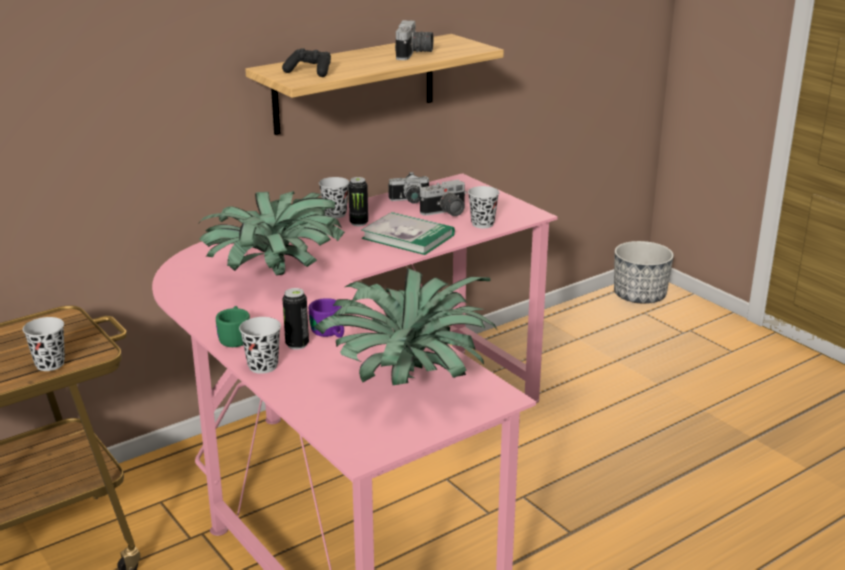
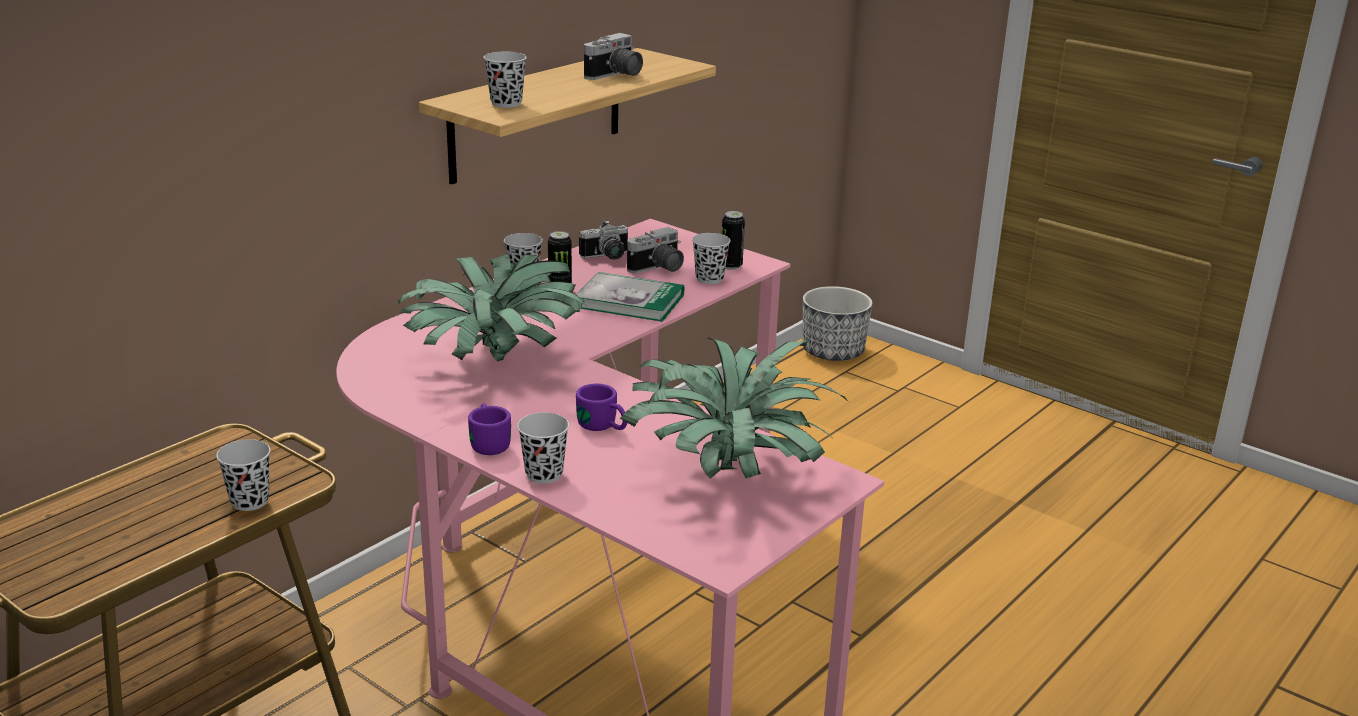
camera: 15 degrees left, 0 degrees up
(235, 337) = (488, 442): green mug -> purple mug
(297, 344) = (570, 444): can -> can (731, 266)
(310, 72) = (506, 103): black game controller -> black cup
(414, 54) = (616, 75): camera -> camera turned 45 degrees clockwise

